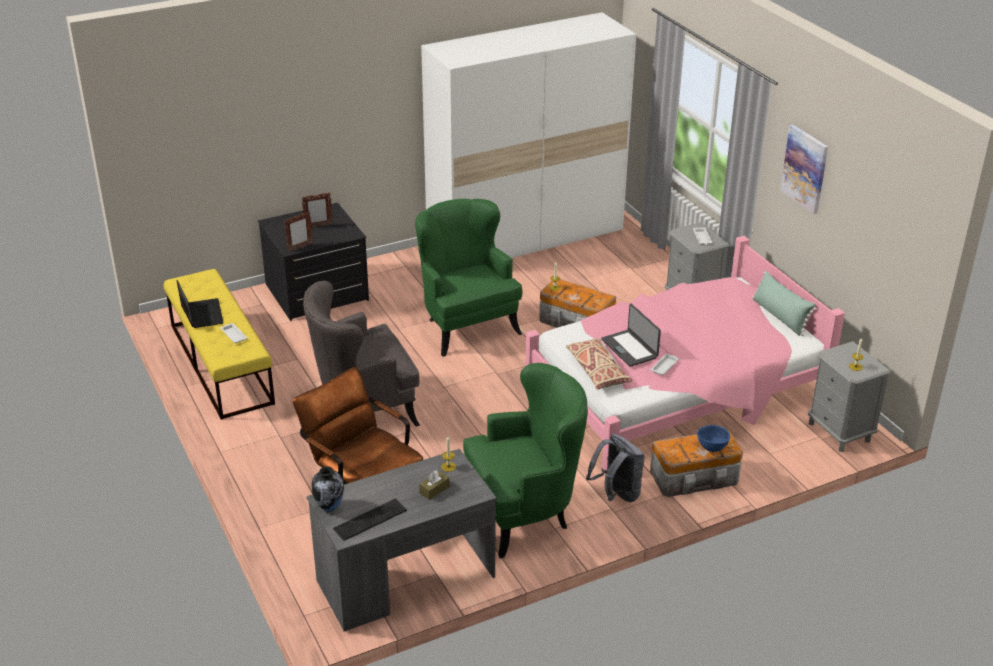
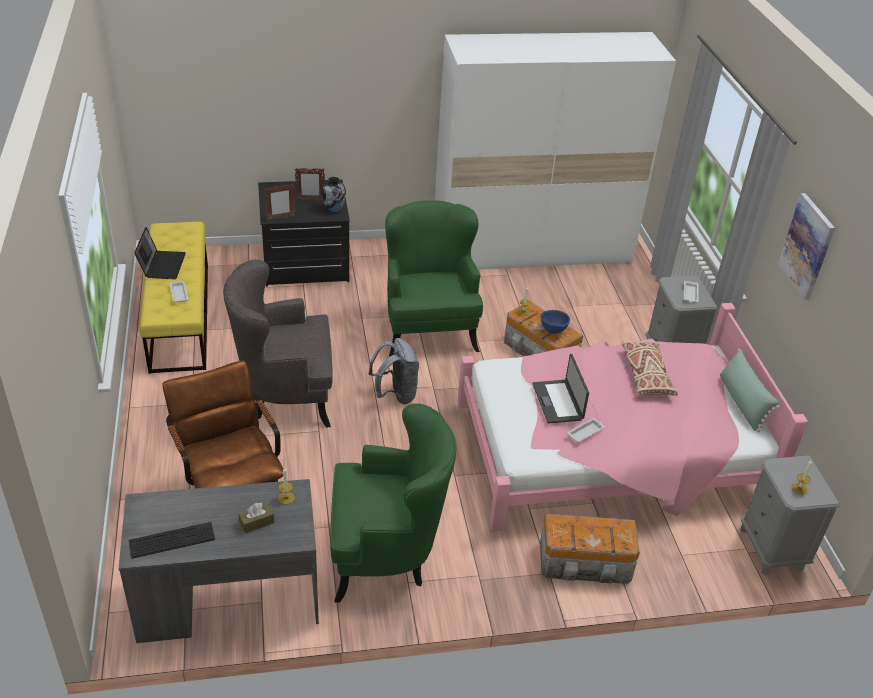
camera: 15 degrees right, 5 degrees up
(330, 507) = (141, 513): vase -> vase (334, 209)
(597, 371) = (512, 419): beige pillow -> beige pillow (646, 375)
(616, 494) = (492, 559): grey backpack -> grey backpack (395, 394)
(712, 448) = (605, 540): blue bowl -> blue bowl (553, 331)

